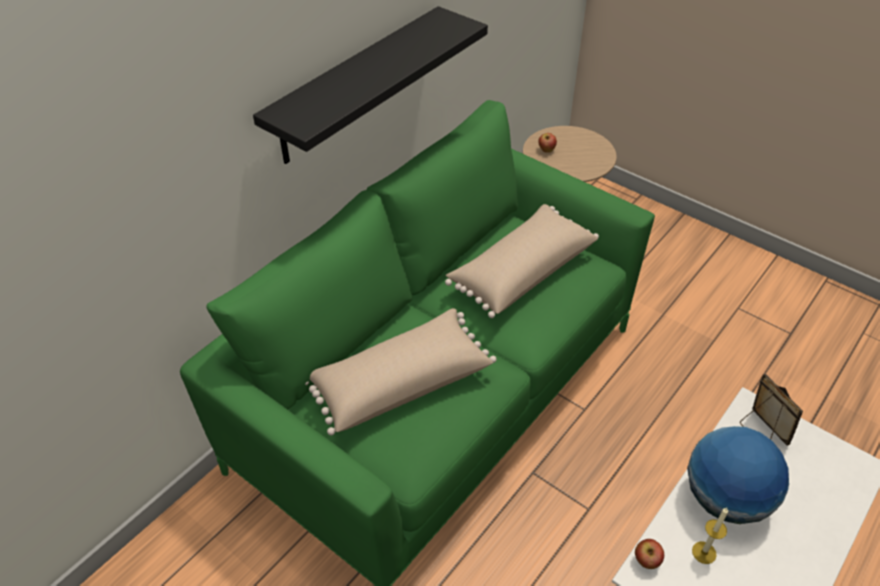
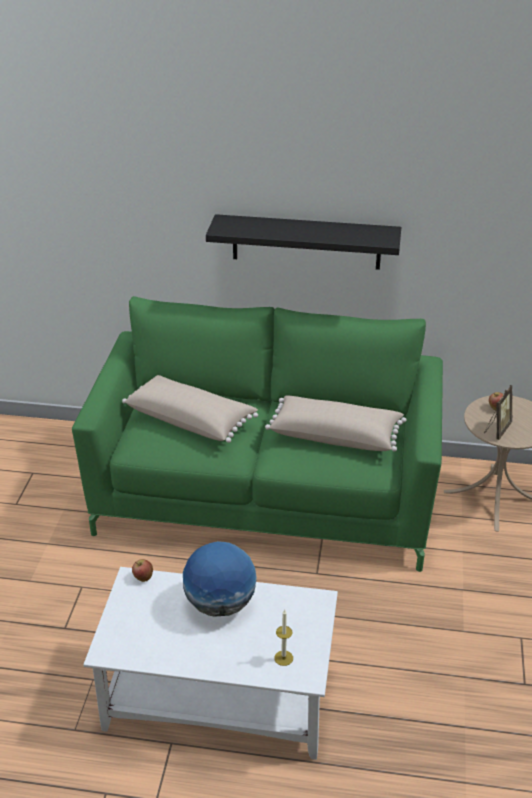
camera: 60 degrees right, 10 degrees down
(704, 552) = (167, 603): candle -> candle (283, 658)
(761, 432) = (298, 611): picture frame -> picture frame (497, 429)

